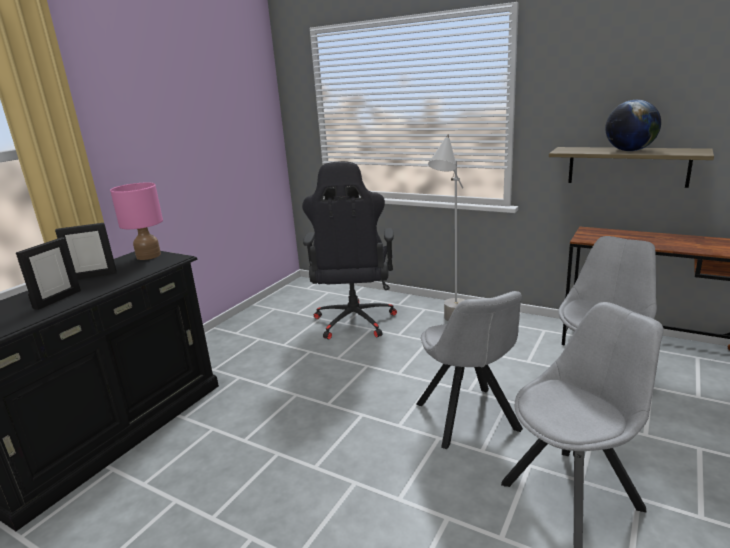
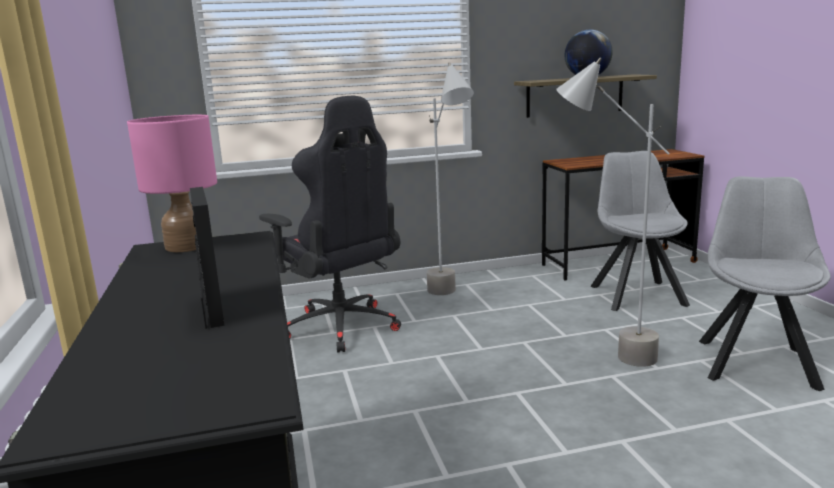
camera: 45 degrees left, 5 degrees down
(93, 275) = (168, 280): picture frame -> none
(468, 418) = (604, 353): grey chair -> grey floor lamp

